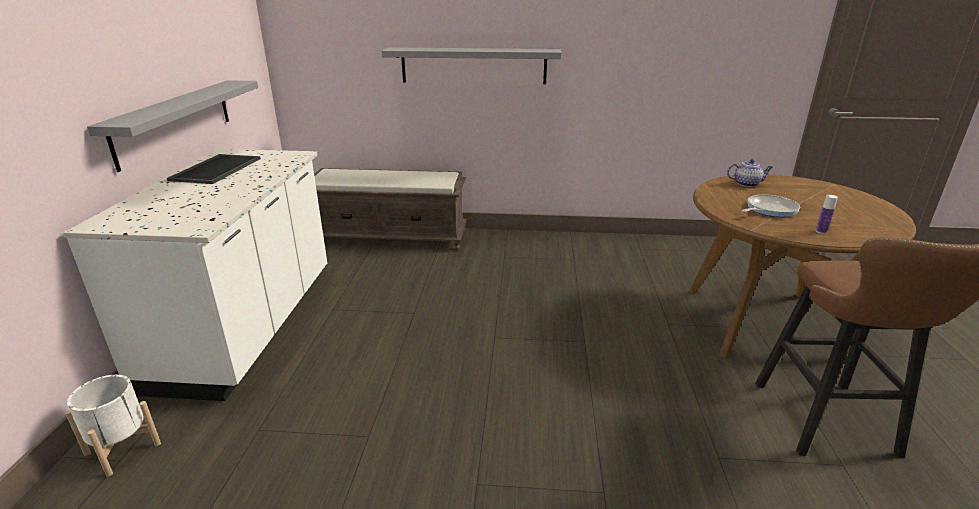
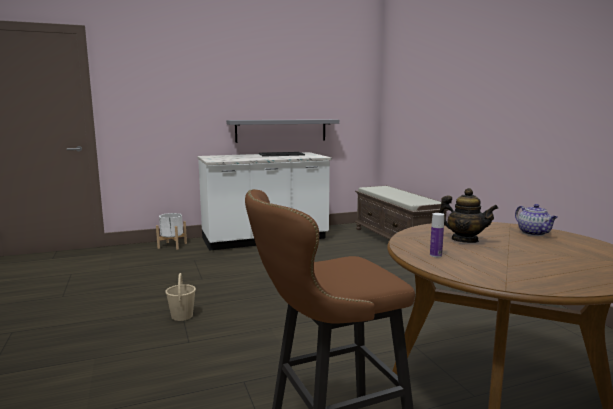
camera: 65 degrees right, 15 degrees down
(473, 65) = (464, 119): grey shelf -> none
(511, 486) = (182, 316): none -> beige bucket
(769, 209) = (464, 240): frying pan -> teapot

